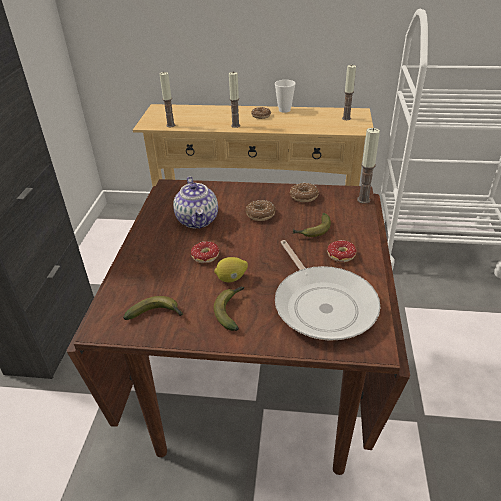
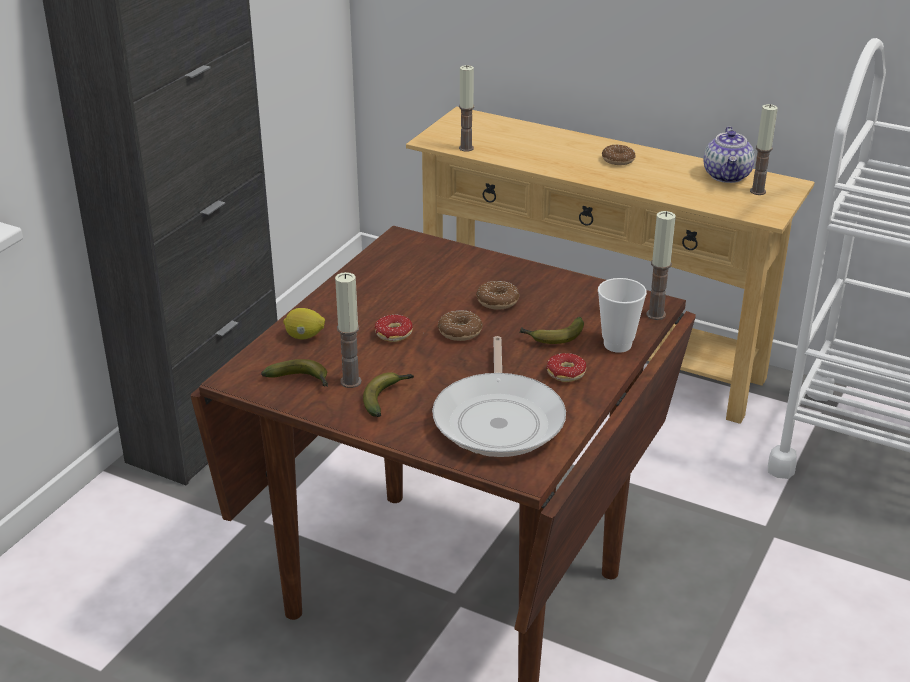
camera: 20 degrees right, 5 degrees down
(198, 220) = (411, 290): teapot -> teapot (727, 176)
(231, 278) = (409, 366): lemon -> lemon (304, 337)
(235, 125) = (566, 168): candle -> candle (350, 381)
(284, 110) = (664, 157): cup -> cup (617, 344)
(304, 196) = (574, 292): donut -> donut (460, 332)

